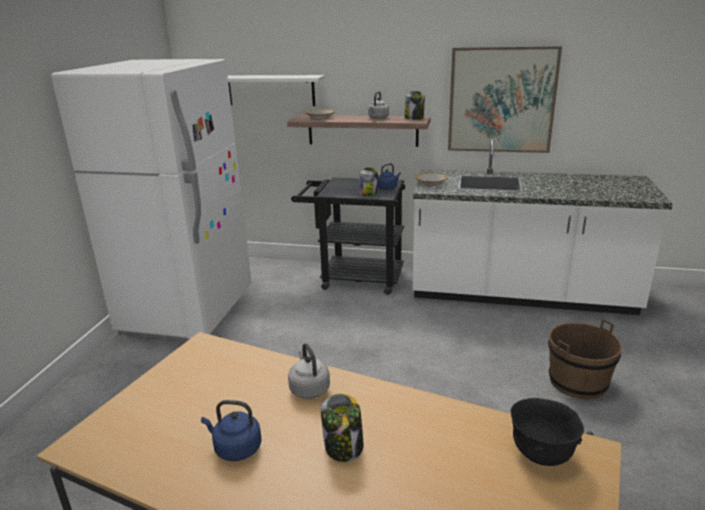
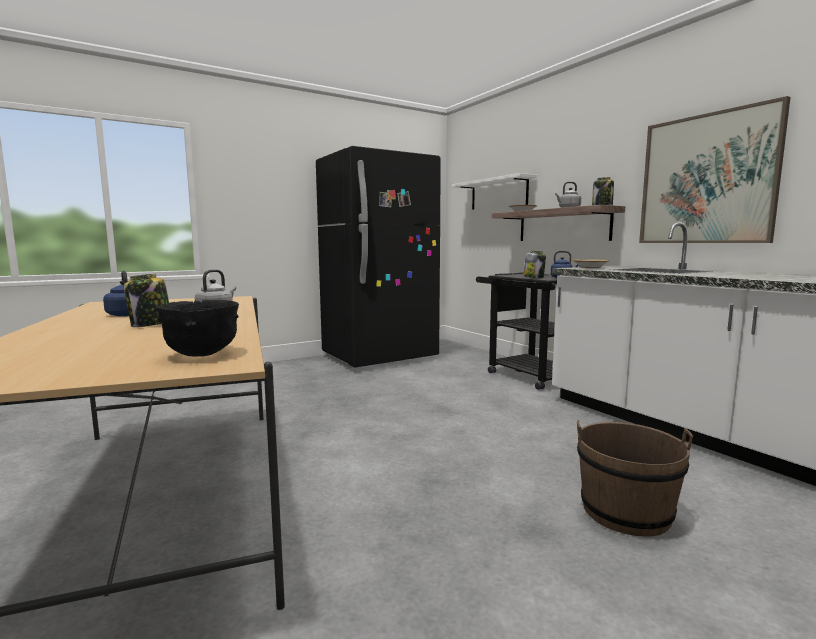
camera: 45 degrees right, 15 degrees down
(188, 311) = (380, 357): white fridge -> black fridge

